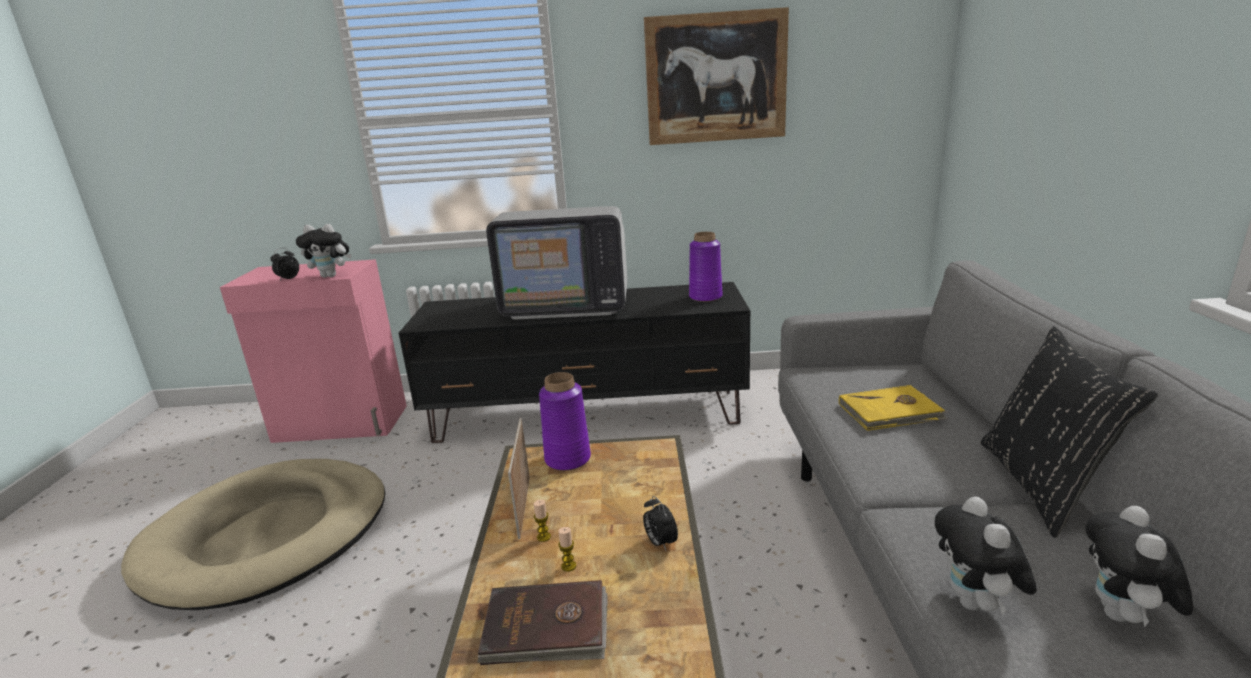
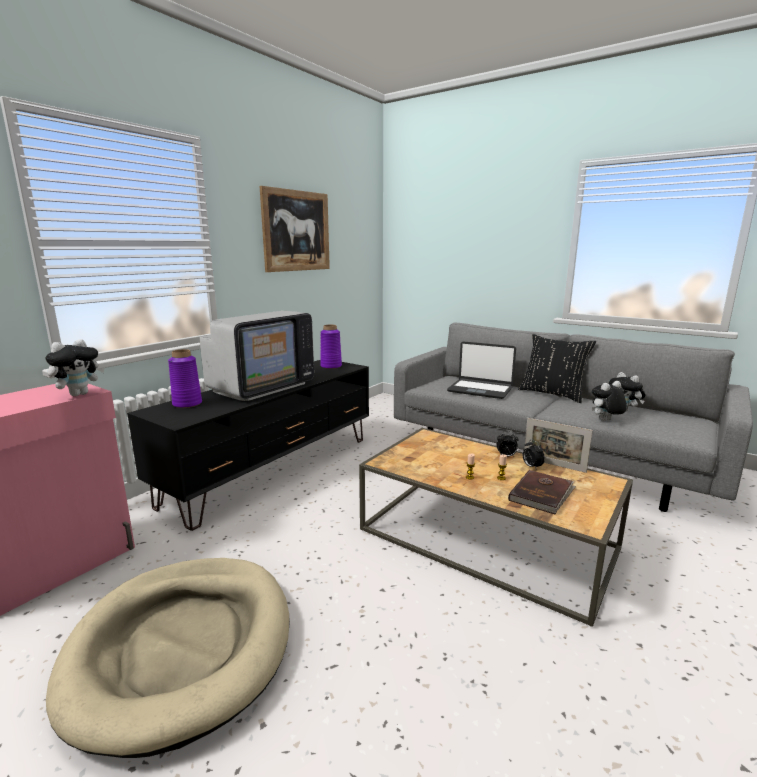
camera: 55 degrees left, 5 degrees down
(288, 279) = (27, 406): alarm clock -> alarm clock (531, 467)
(524, 506) = (434, 475): picture frame -> picture frame (554, 465)
(568, 459) = (403, 453): purple vase -> purple vase (187, 404)
(891, 412) = (480, 390): yellow book -> laptop
(975, 604) = (605, 421): plush toy -> plush toy turned 120 degrees clockwise

